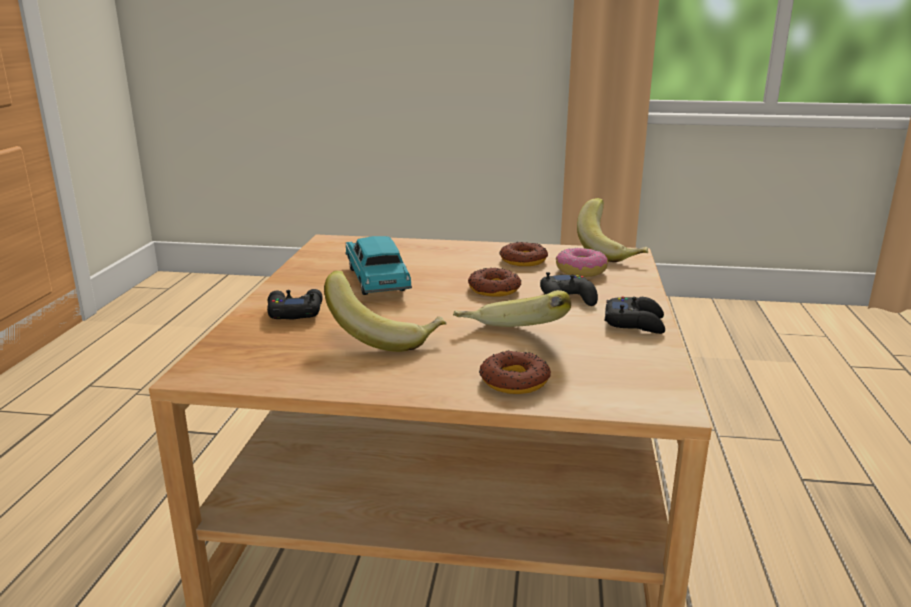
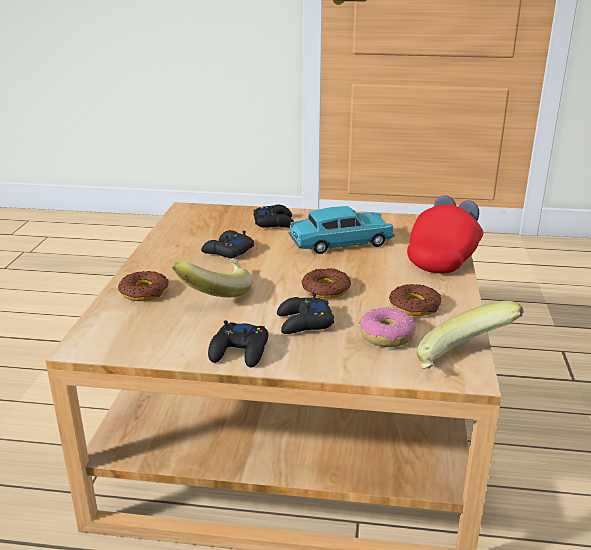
camera: 90 degrees right, 5 degrees up
(385, 337) = (227, 251): banana -> black game controller
(418, 246) = (444, 257): none -> red cap

